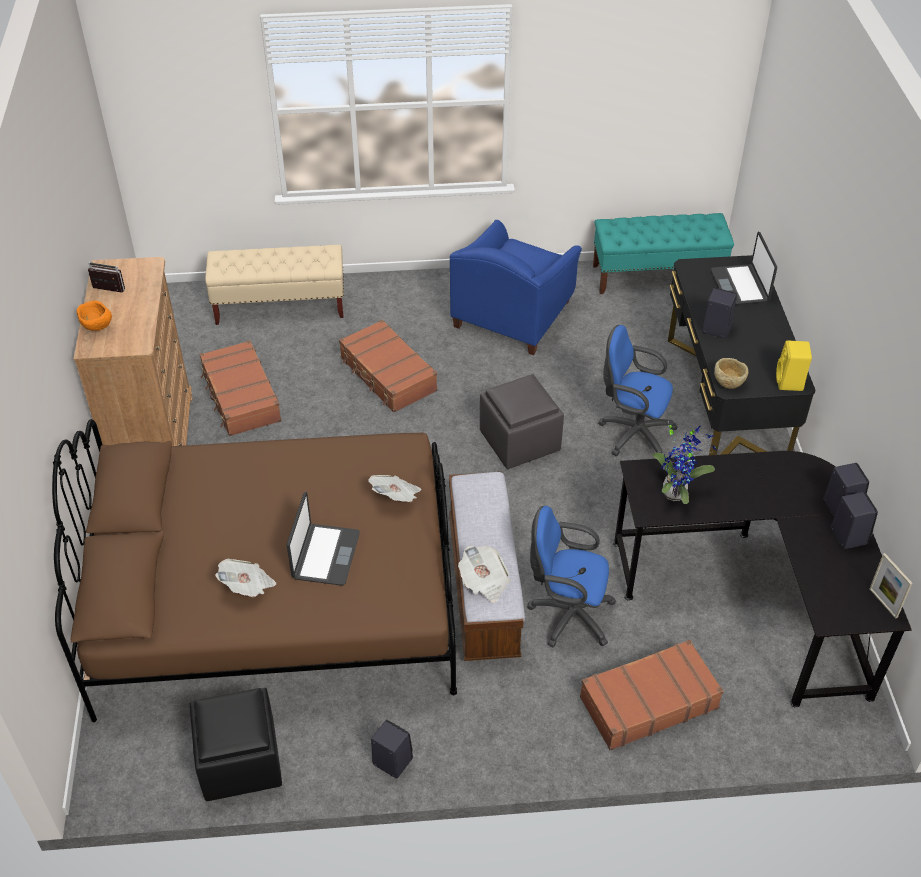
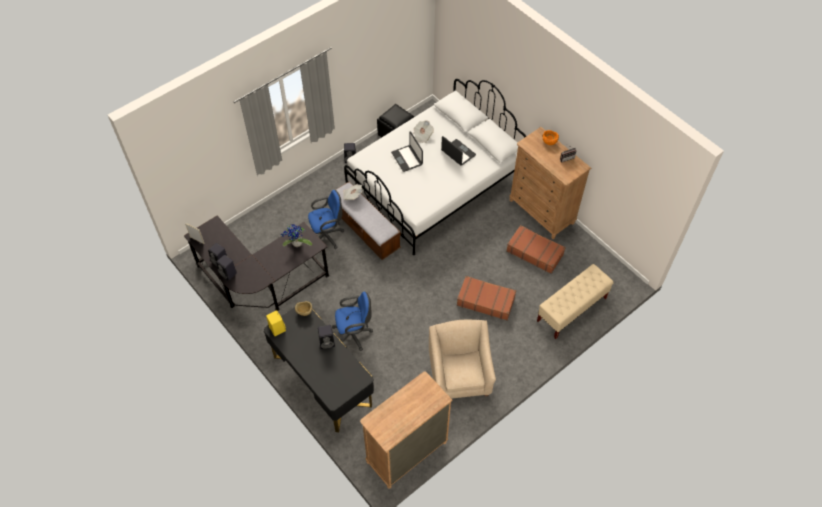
camera: 145 degrees right, 10 degrees up
(277, 599) = (434, 184): brown bed -> white bed
(396, 497) = (402, 192): newspaper -> none
(513, 315) = (460, 374): blue armchair -> beige armchair
(520, 441) = (399, 300): grey ottoman -> none
(648, 702) = (279, 221): brown suitcase -> none
(657, 276) = (406, 453): turquoise bench -> brown dresser
(740, 286) = (330, 380): laptop -> laptop (458, 153)

